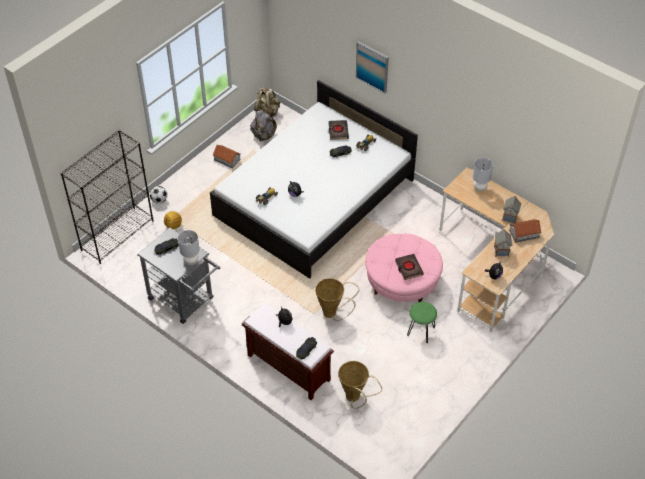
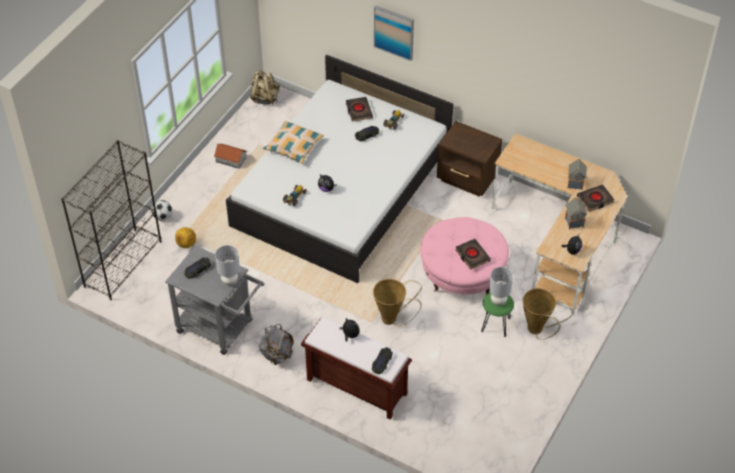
camera: 10 degrees left, 0 degrees up
(263, 135) = (267, 126): grey backpack -> grey backpack (277, 355)
(276, 154) = (293, 146): none -> pillow
(355, 399) = (439, 410): basket -> basket (538, 331)
(424, 202) = (467, 179): none -> brown nightstand
(480, 188) = (535, 155): grey table lamp -> grey table lamp (498, 301)
(524, 234) = (595, 200): toy house -> black book

